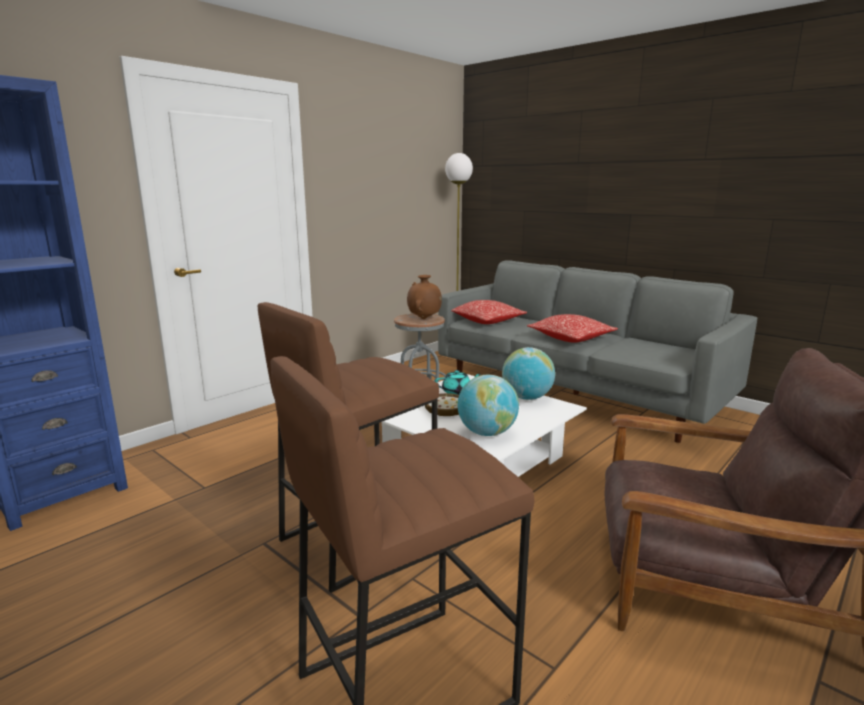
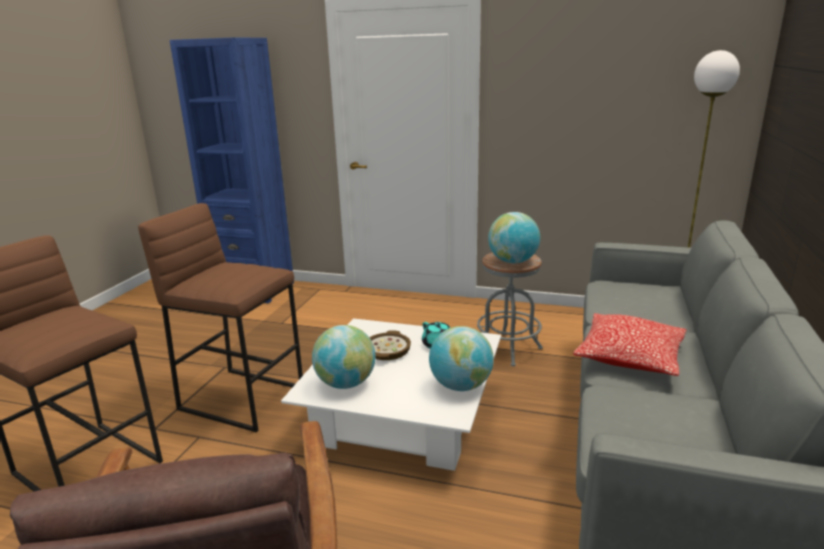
camera: 65 degrees right, 5 degrees up
(424, 319) = (513, 261): brown vase -> globe
(487, 321) = (627, 294): pillow -> none

